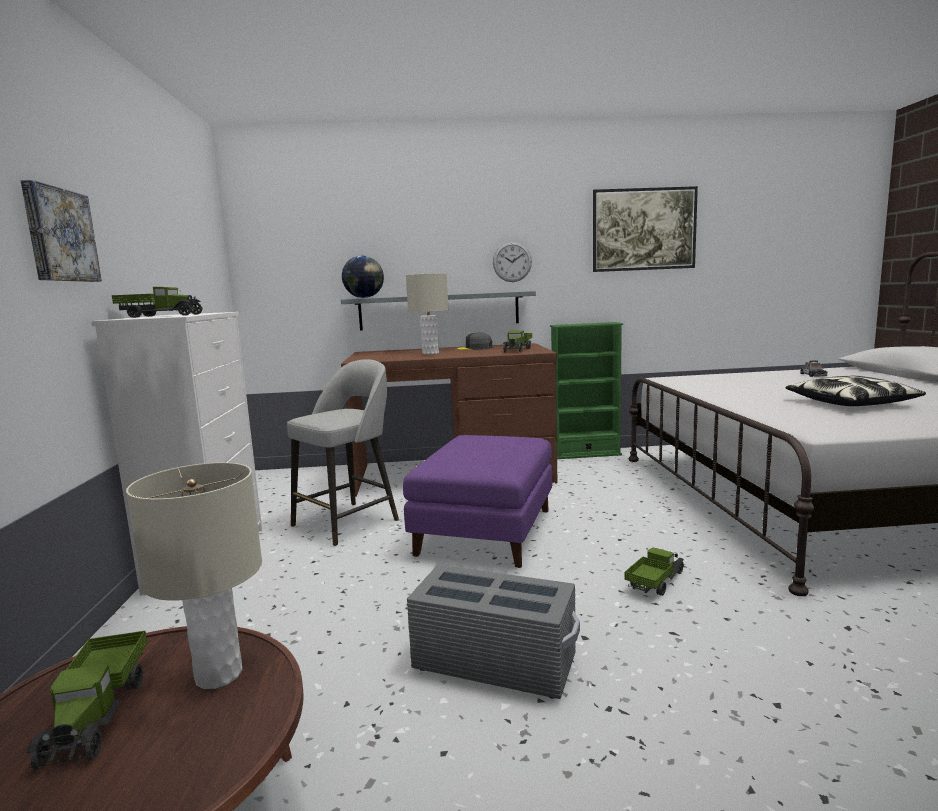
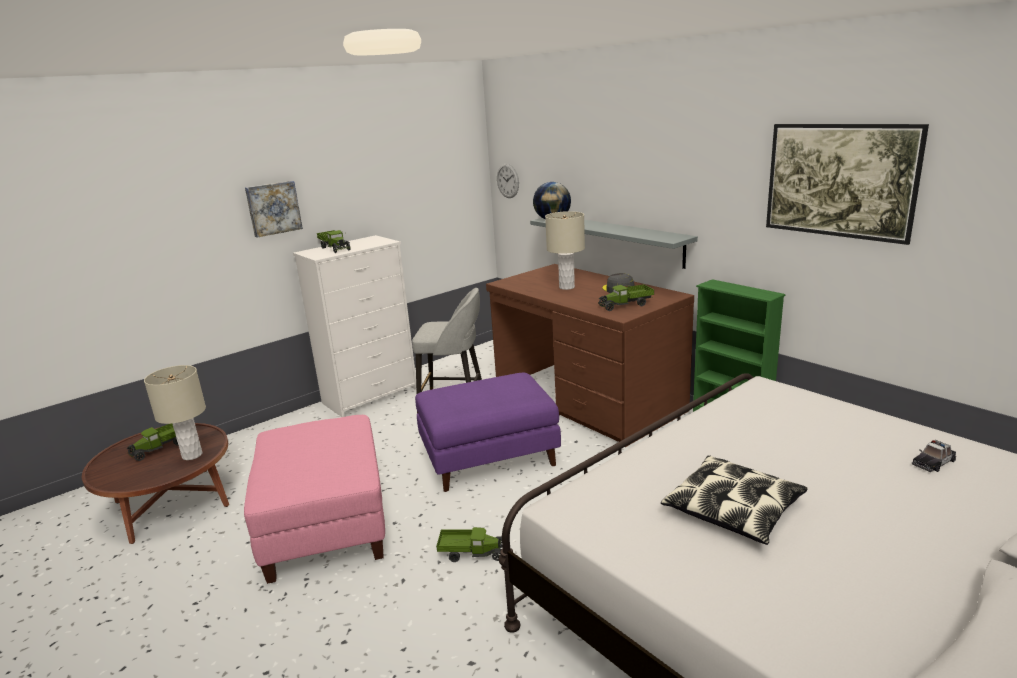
camera: 55 degrees right, 10 degrees up
(494, 663) = (326, 527): grey storage box -> pink ottoman
(512, 262) = (683, 201): wall clock -> wall clock (507, 180)

